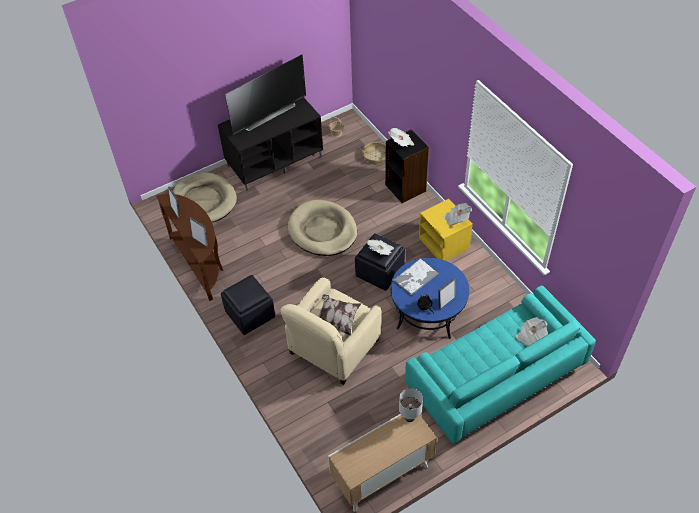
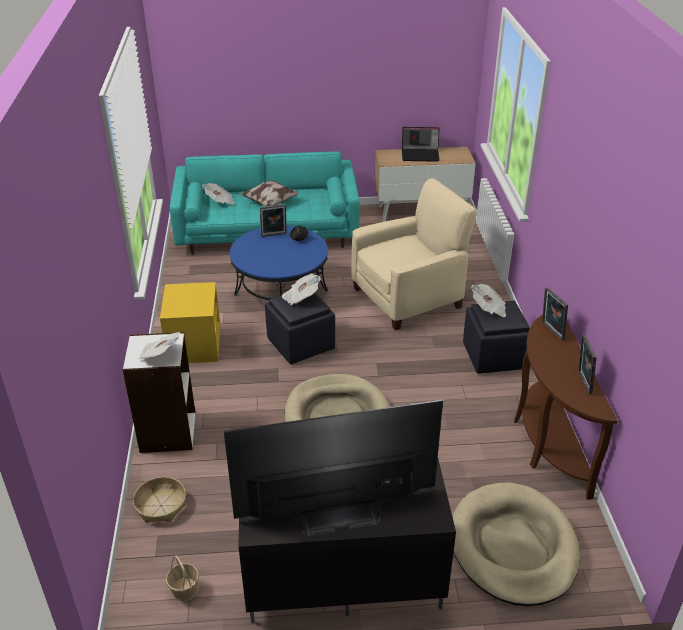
camera: 155 degrees left, 15 degrees down
(337, 319) = (404, 249): pillow -> pillow (270, 203)
(387, 447) = (420, 155): none -> laptop
(406, 188) = (167, 432): black bookcase -> white bookcase
(410, 417) = (388, 162): white table lamp -> none
(415, 277) = (284, 262): tray -> none
(456, 219) = (177, 294): newspaper -> newspaper (488, 309)

